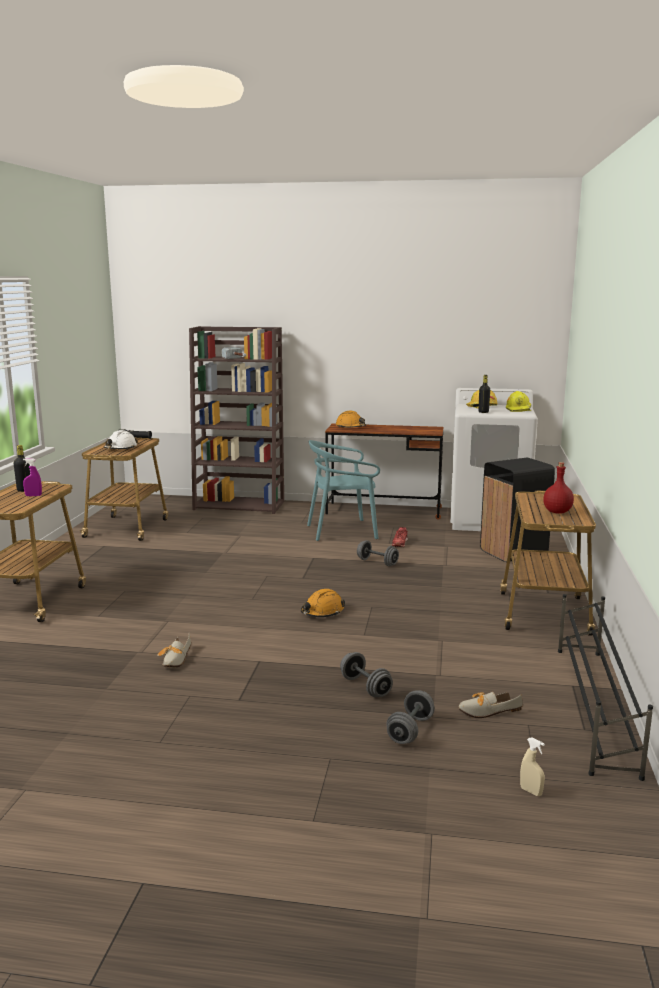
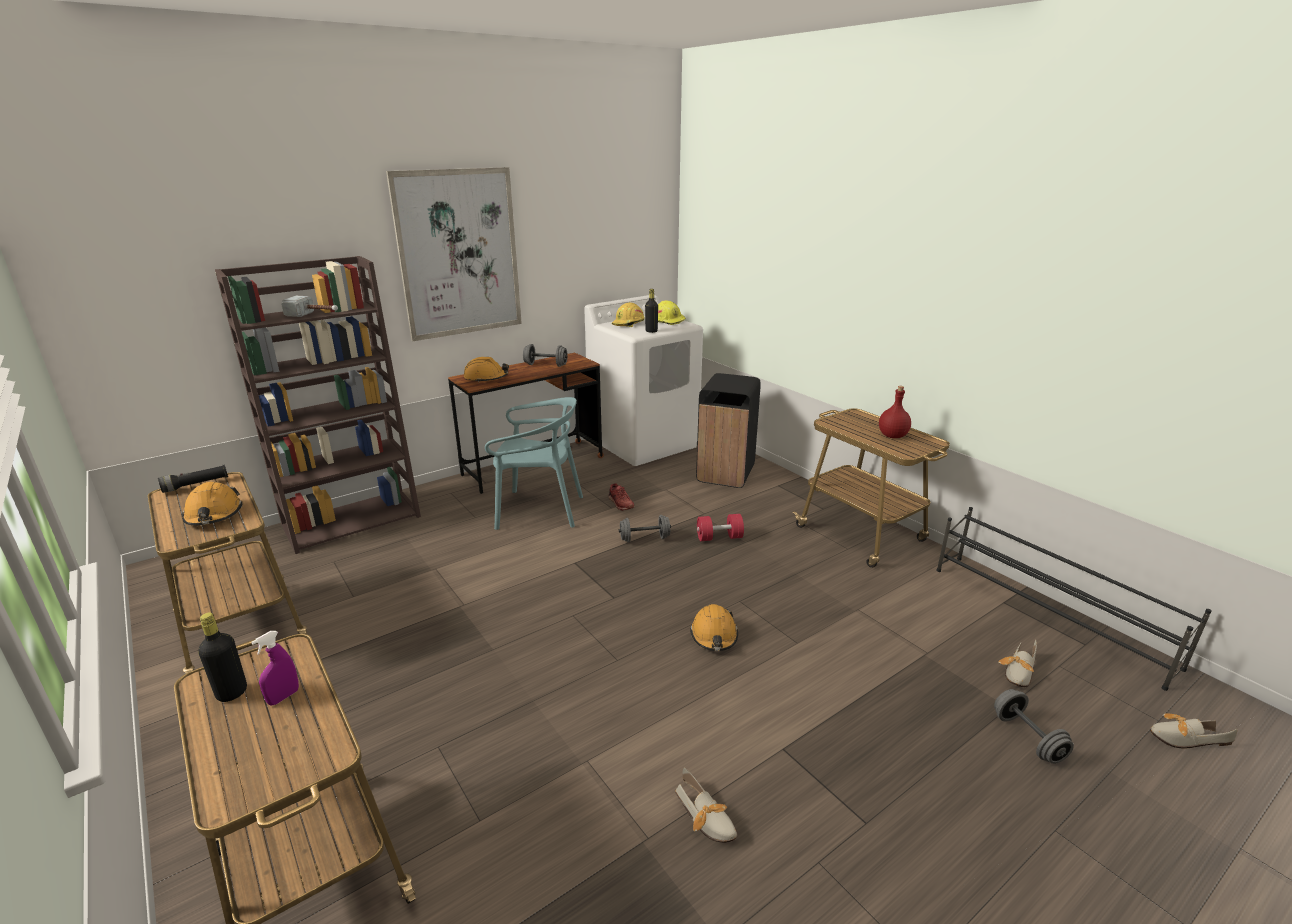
camera: 45 degrees left, 10 degrees up
(120, 449) = (214, 515): white hard hat -> orange hard hat
(342, 531) = (539, 510): turquoise chair -> turquoise chair turned 120 degrees counterclockwise
(353, 333) = (458, 254): none -> picture
(365, 687) = (914, 711): grey dumbbell -> grey dumbbell (546, 365)
(428, 578) = (719, 537): none -> red dumbbell
(531, 791) = (1181, 738): beige spray bottle -> shoe

